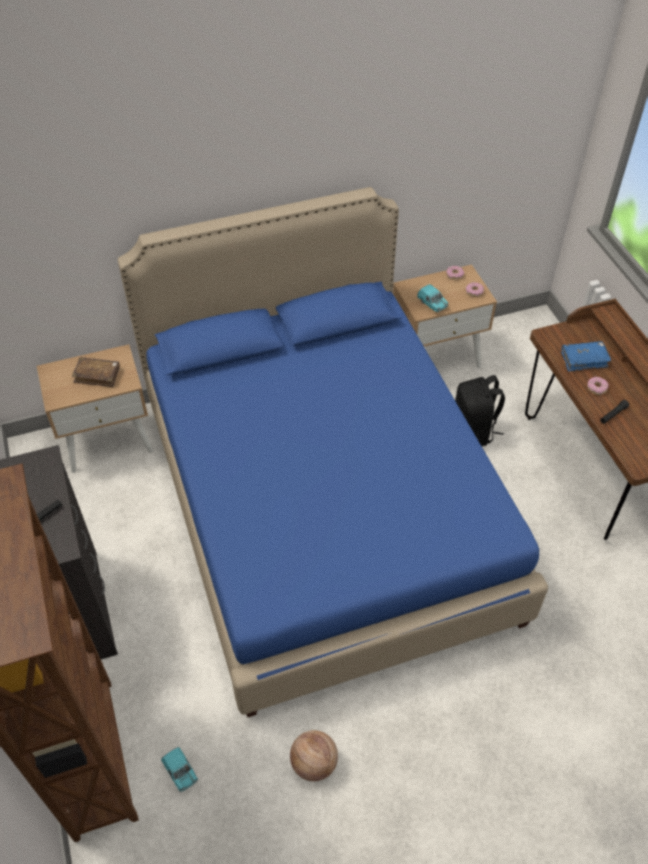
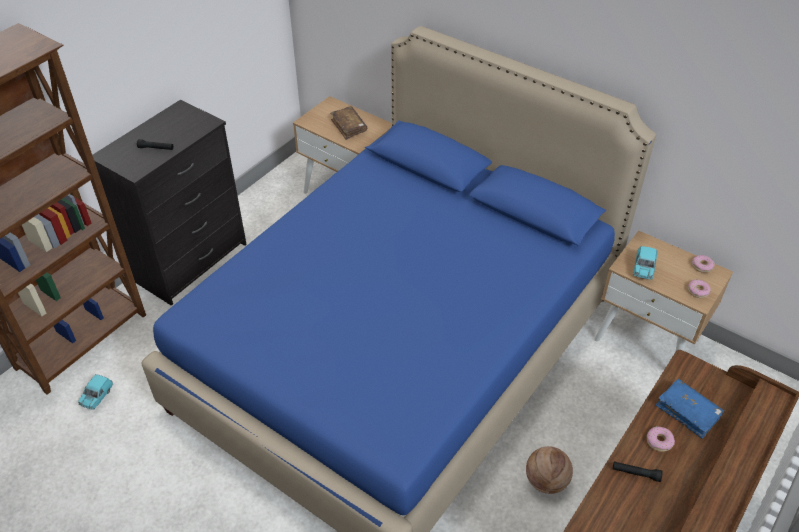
camera: 55 degrees right, 5 degrees down
(314, 763) = (151, 479): basketball -> basketball (546, 481)
(474, 431) = (588, 416): black backpack -> none

